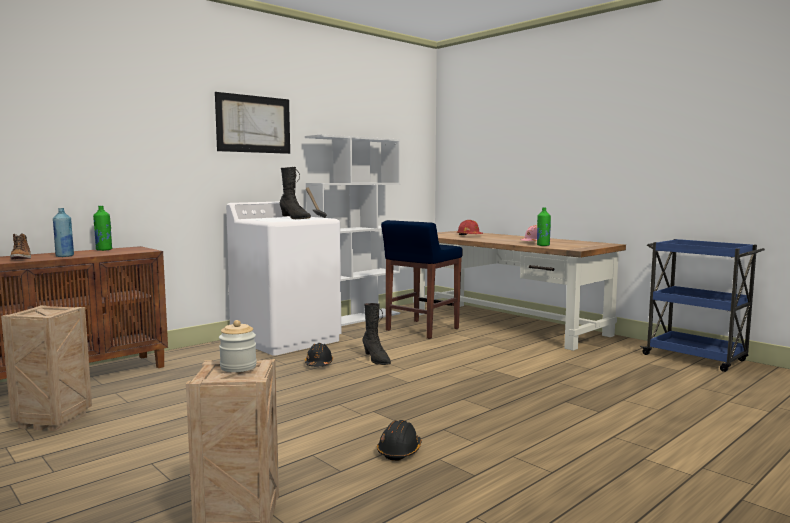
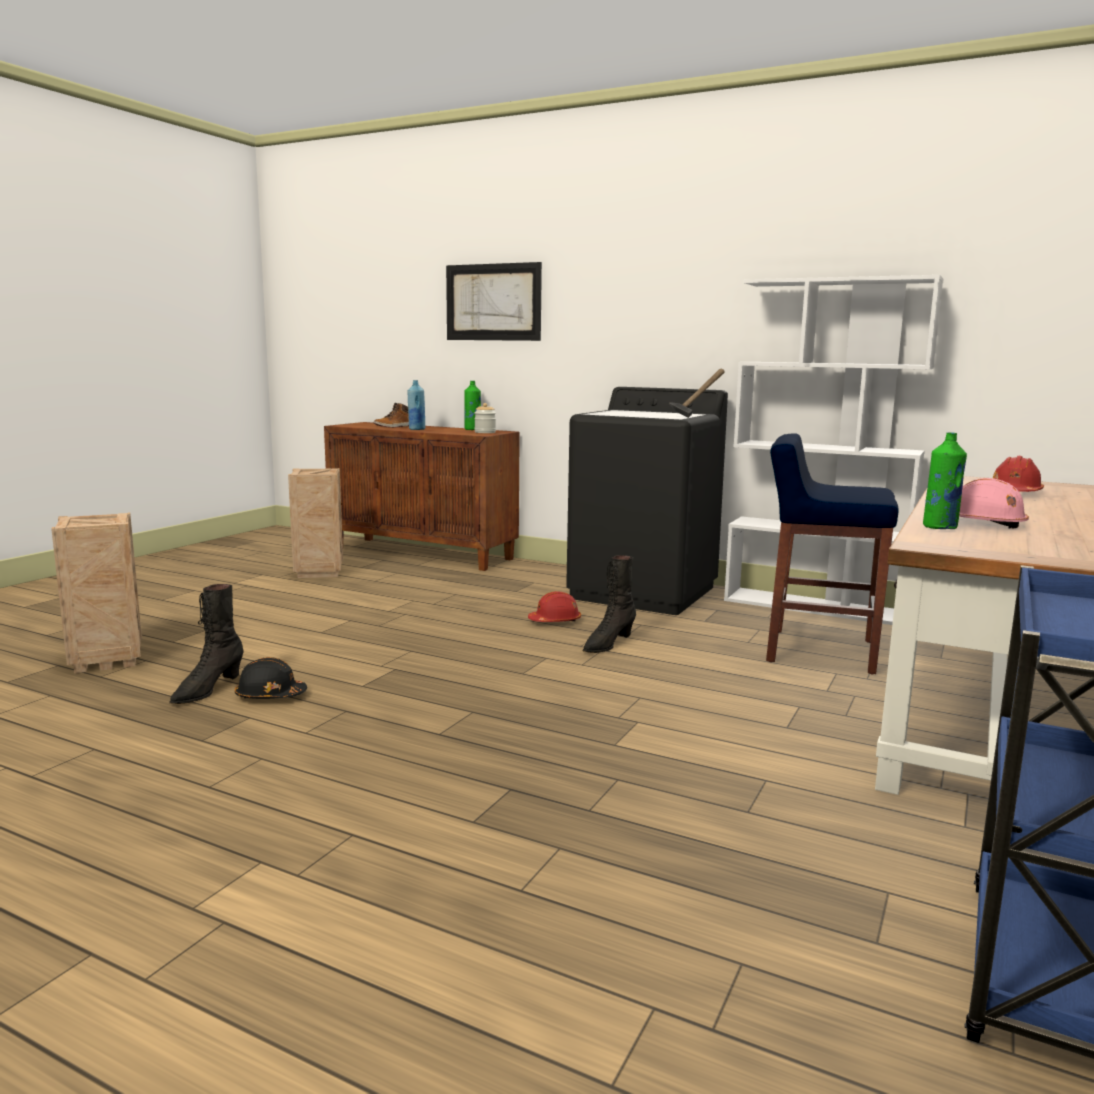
camera: 70 degrees right, 5 degrees up
(238, 367) = (101, 519): jar -> jar (485, 432)
(254, 124) = (675, 271): picture -> picture (493, 302)
(286, 340) = (644, 592): white washing machine -> black washing machine
(295, 218) = (653, 414): black boot -> black boot (207, 690)
(319, 364) = (555, 621): black hard hat -> red hard hat

